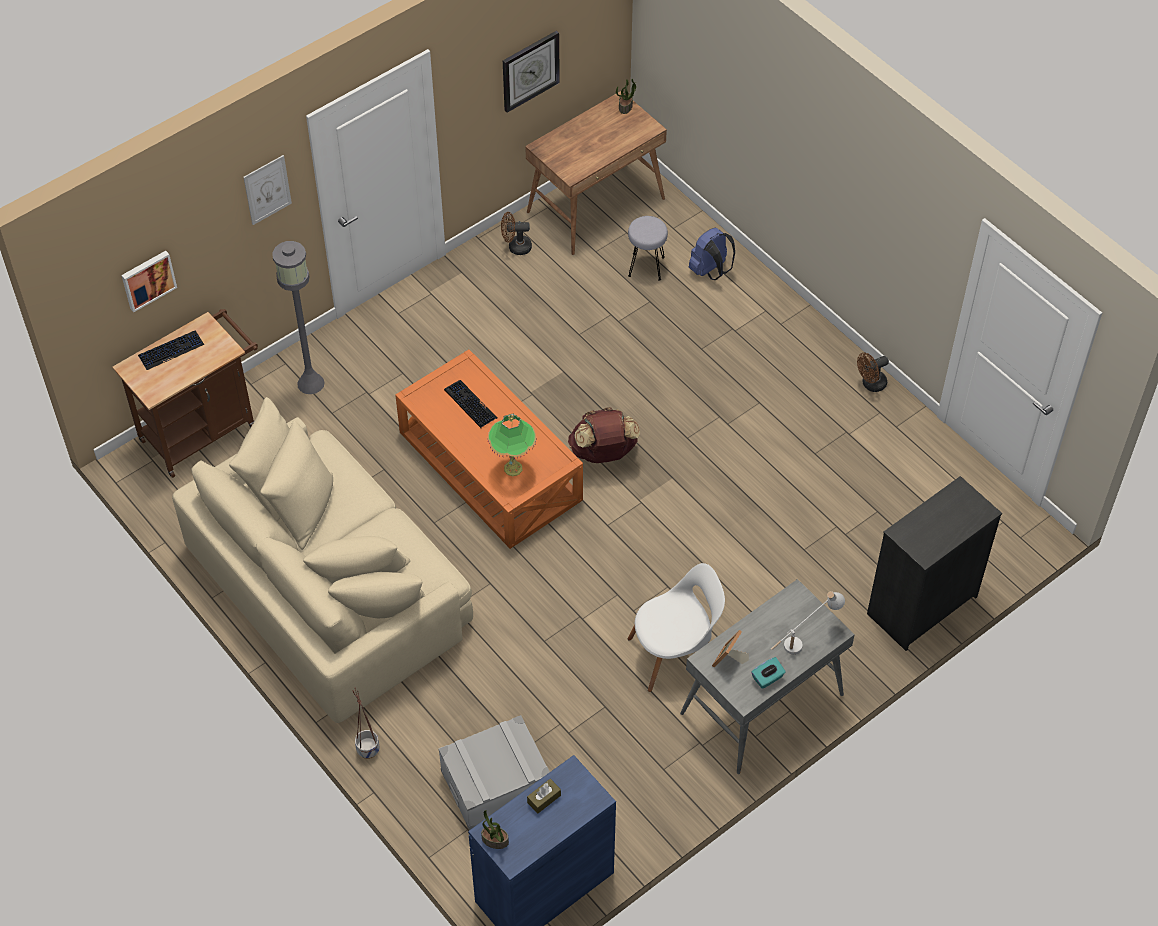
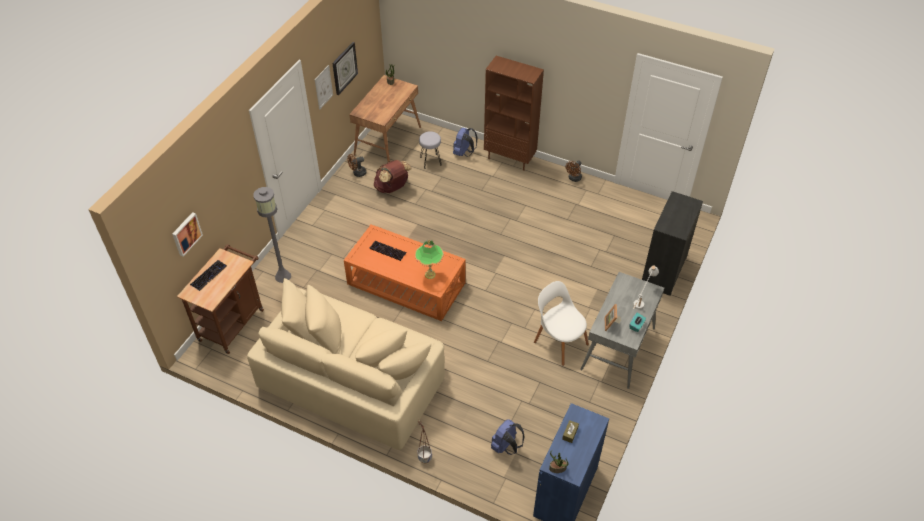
camera: 25 degrees left, 5 degrees down
(267, 190) = (237, 162): picture -> picture (323, 87)
(496, 783) = (506, 446): grey storage box -> blue backpack
(603, 453) = (462, 256): brown backpack -> brown backpack (392, 188)
(675, 654) = (559, 341): white chair -> white chair turned 90 degrees counterclockwise
(783, 308) = (510, 158): none -> brown bookcase

